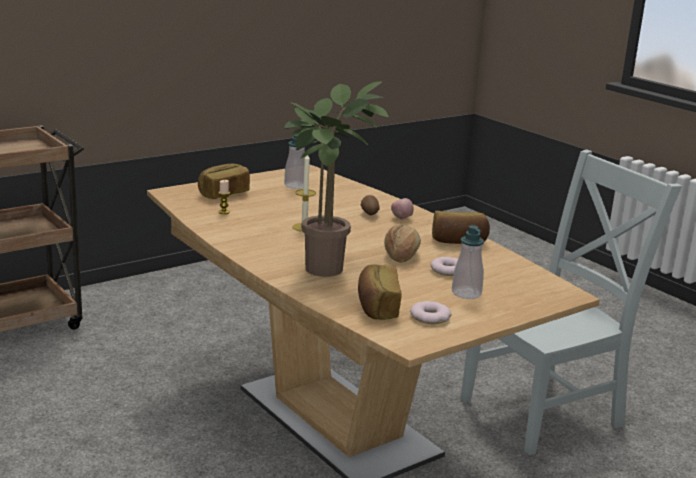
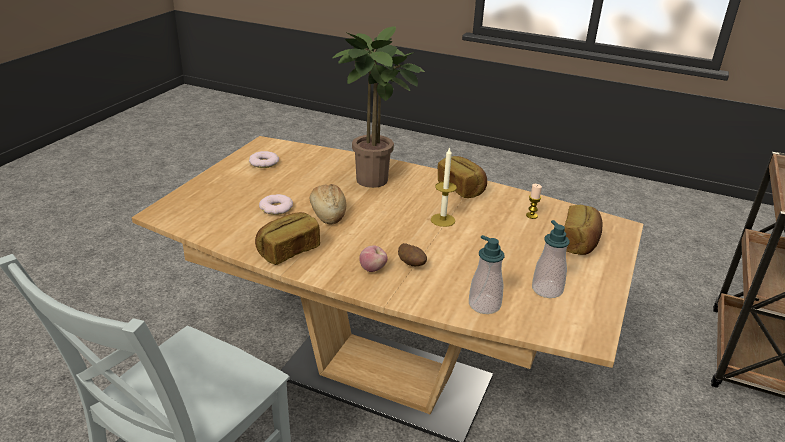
camera: 150 degrees right, 10 degrees up
(377, 307) = (304, 160): bread -> bread (461, 188)
(466, 293) = (248, 189): soap dispenser -> soap dispenser (484, 305)

